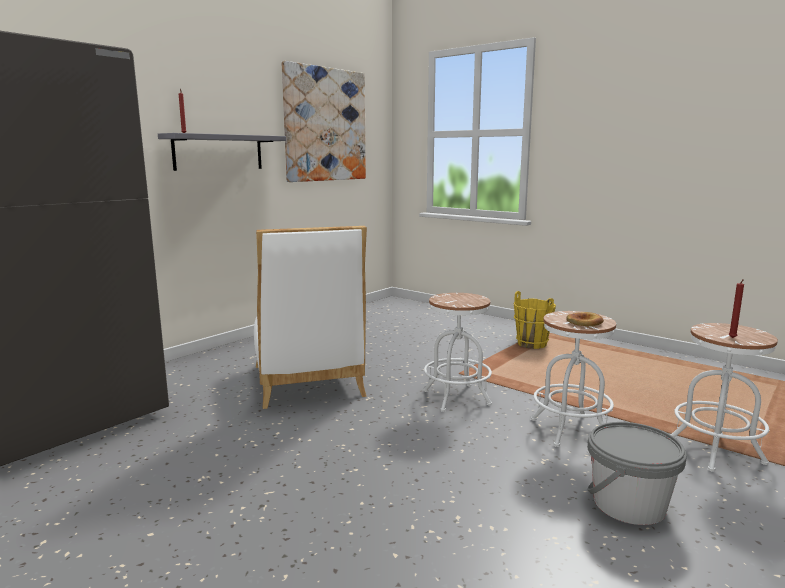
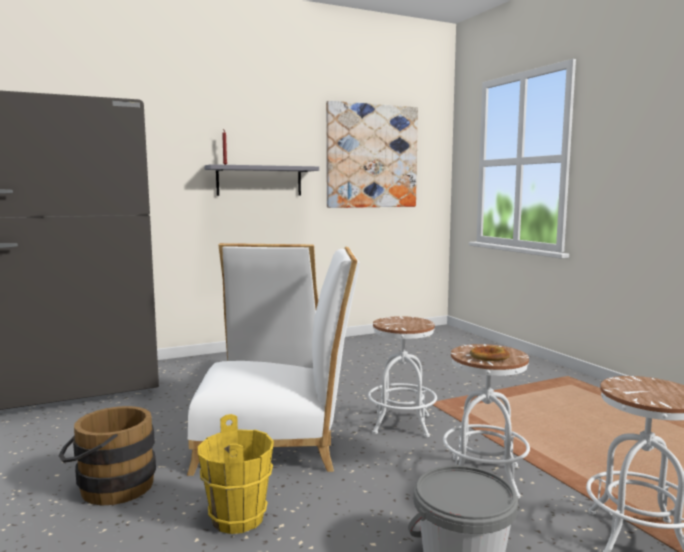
camera: 25 degrees right, 5 degrees down
(236, 530) = (109, 488): none -> brown bucket
(366, 442) = (277, 445): none -> white chair
(532, 345) = (542, 388): yellow bucket -> yellow bucket (238, 518)
(732, 338) = (638, 395): red candle -> none

